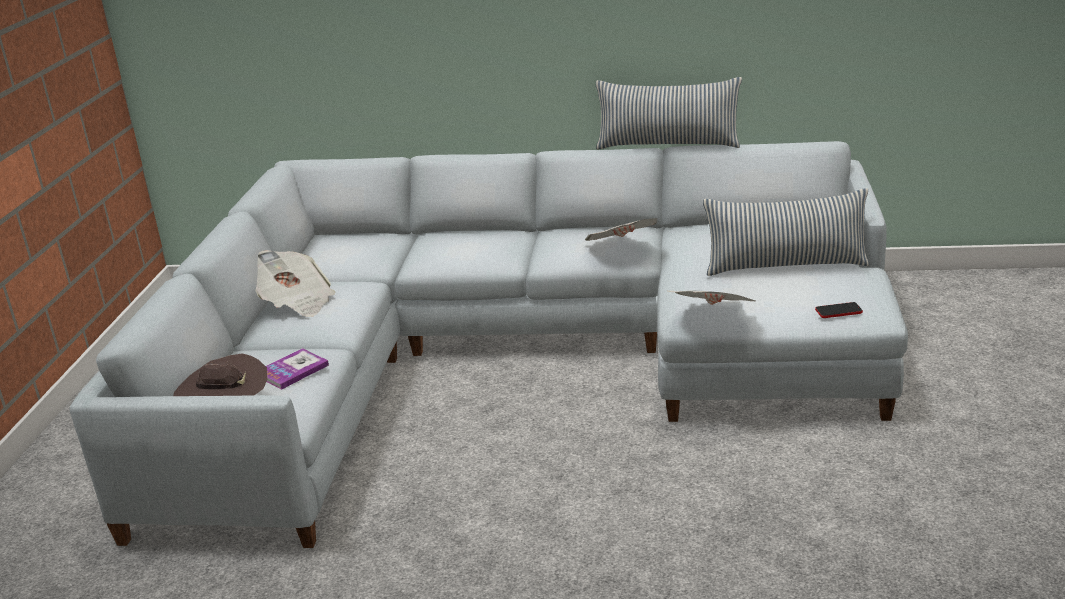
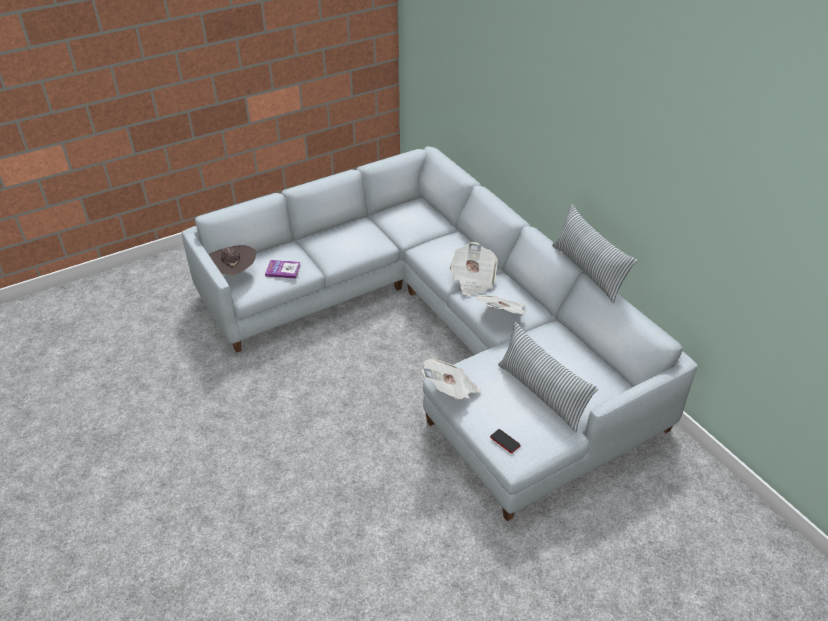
camera: 50 degrees right, 15 degrees up
(295, 302) = (344, 233): newspaper -> newspaper (472, 280)

